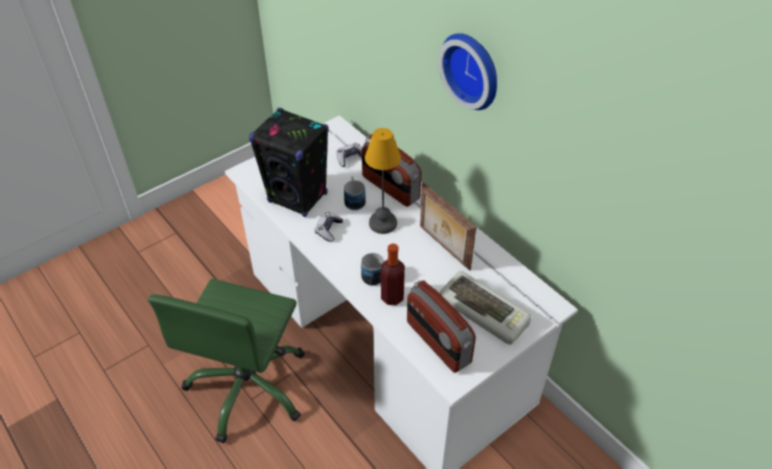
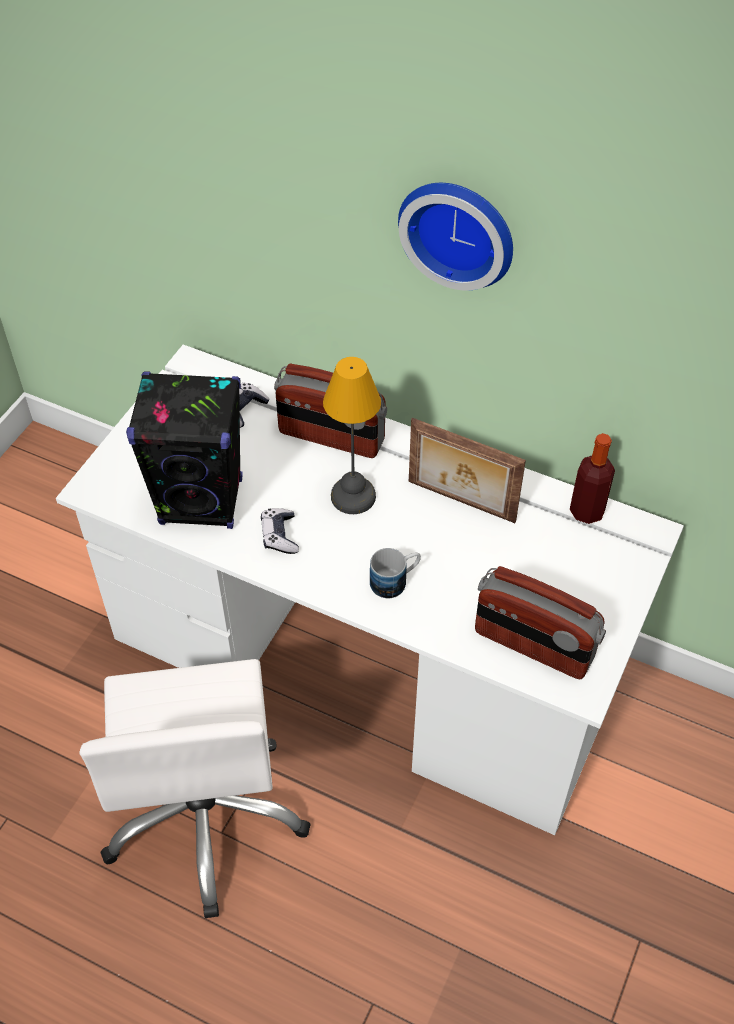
camera: 25 degrees left, 5 degrees up
(248, 386) = (206, 816): green office chair -> white office chair
(354, 199) = (289, 474): mug -> none
(392, 297) = (433, 603): bottle -> bottle (586, 511)
(485, 311) = (569, 574): keyboard -> none

